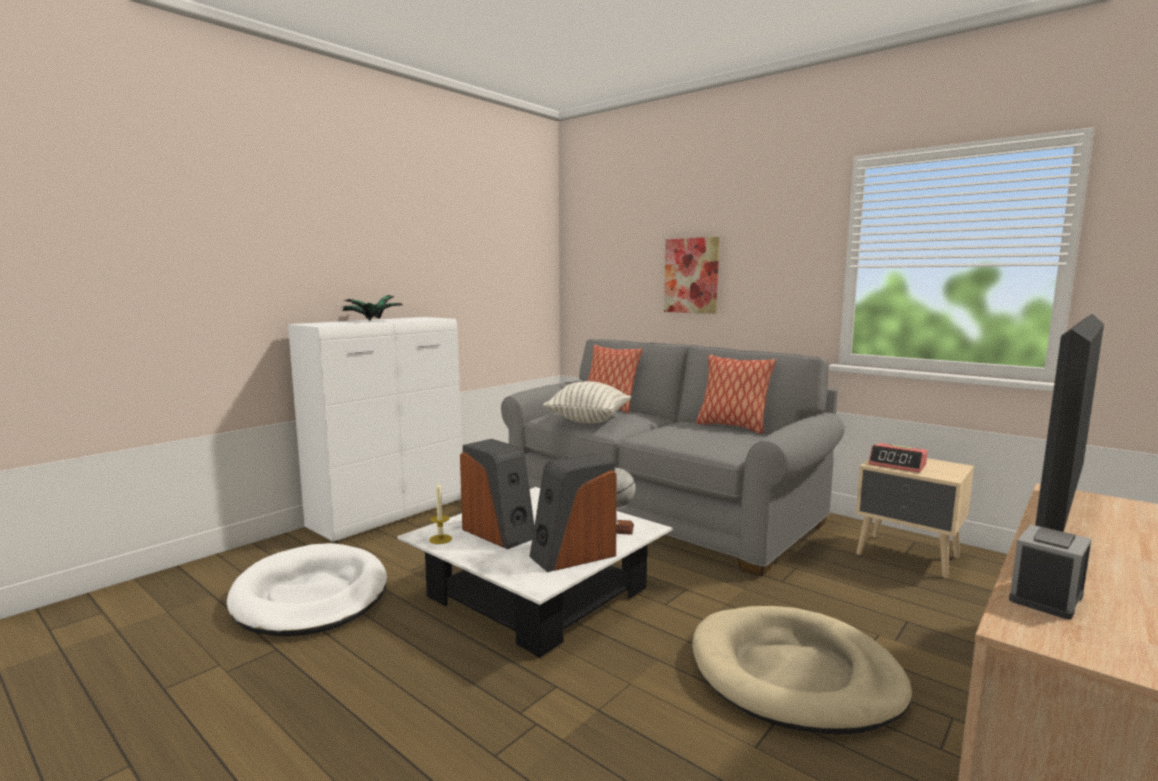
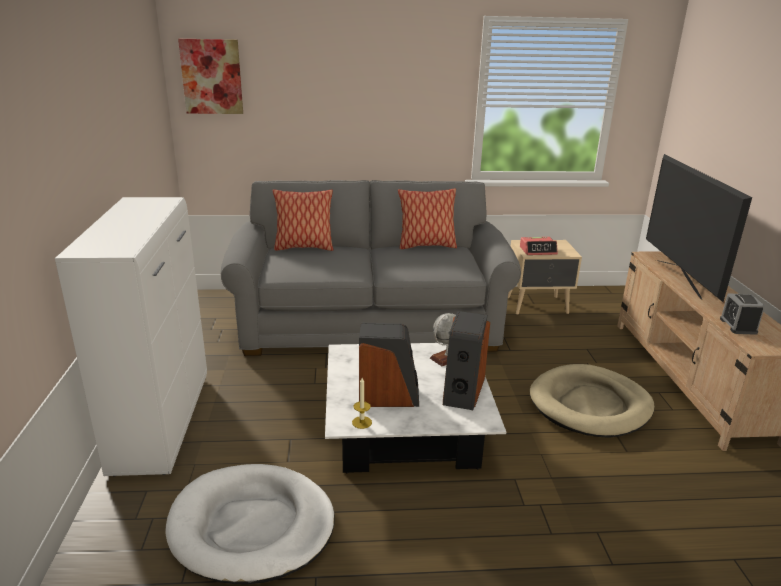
camera: 45 degrees left, 15 degrees up
(373, 321) = (125, 224): potted plant -> none
(588, 420) = (321, 269): pillow -> none
(691, 275) = (340, 110): picture -> picture (212, 77)

